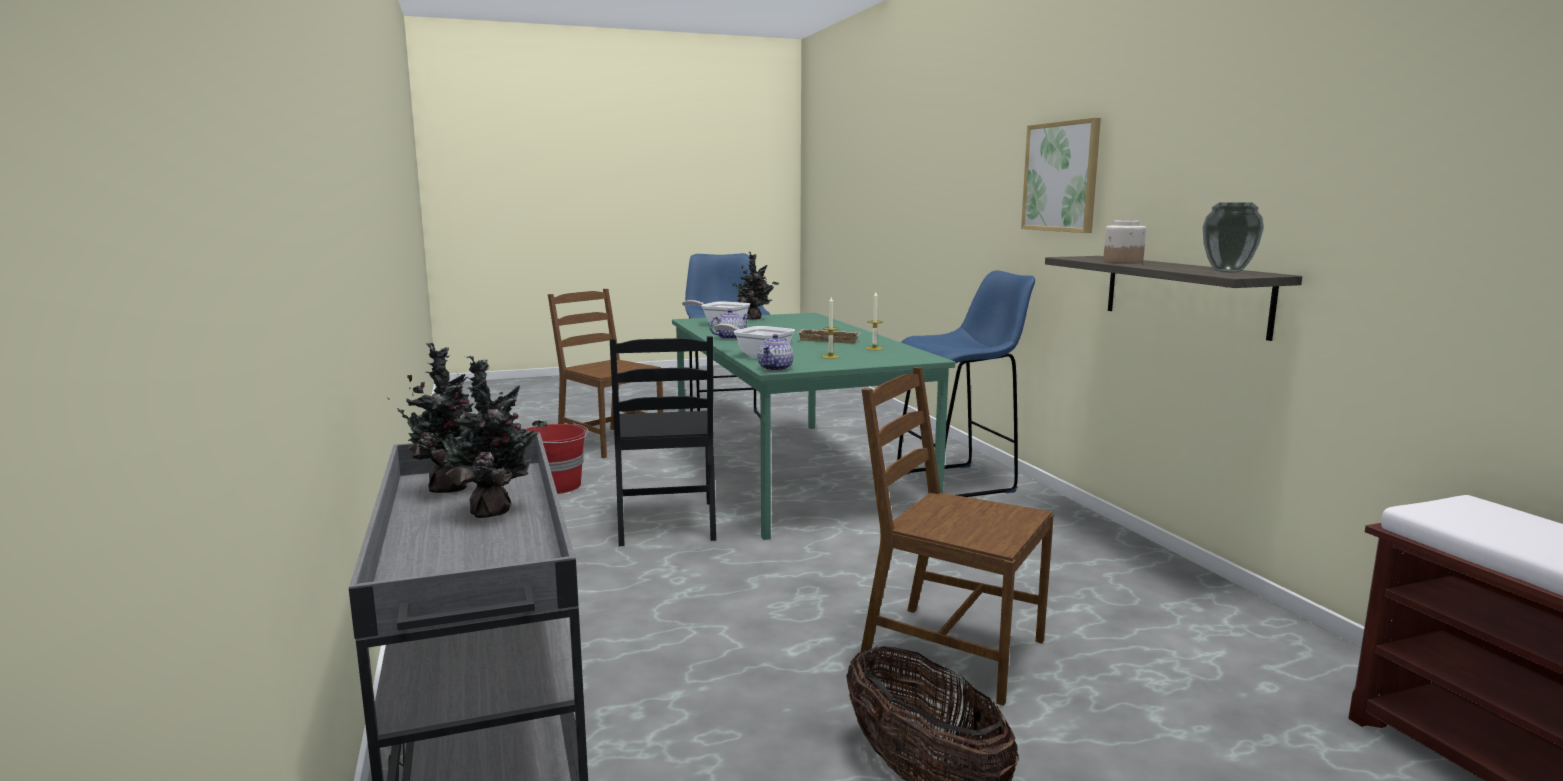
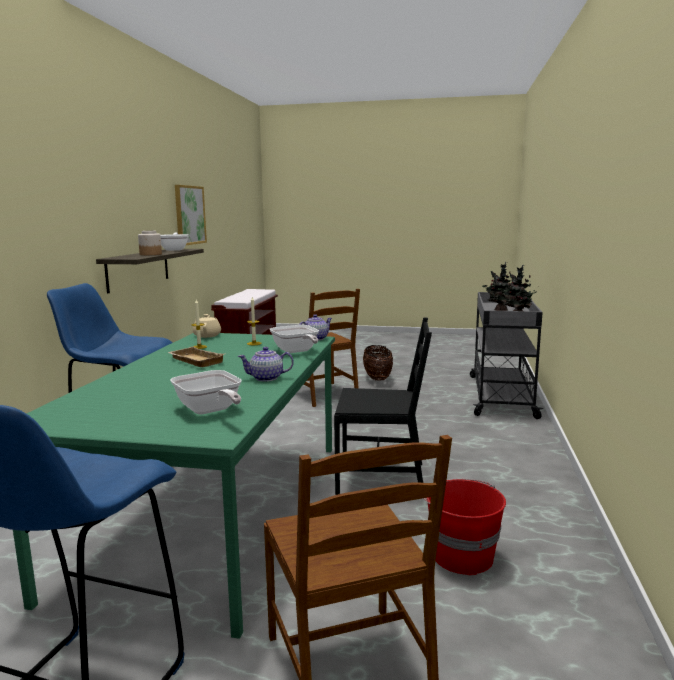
camera: 150 degrees left, 0 degrees up
(666, 523) = (382, 477): black chair -> black chair turned 75 degrees clockwise
(754, 319) = (130, 421): potted plant -> none
(917, 358) = (207, 335): none -> beige teapot
(1061, 177) = (57, 203): picture -> picture (189, 215)
(1228, 271) = (175, 249): vase -> frying pan

